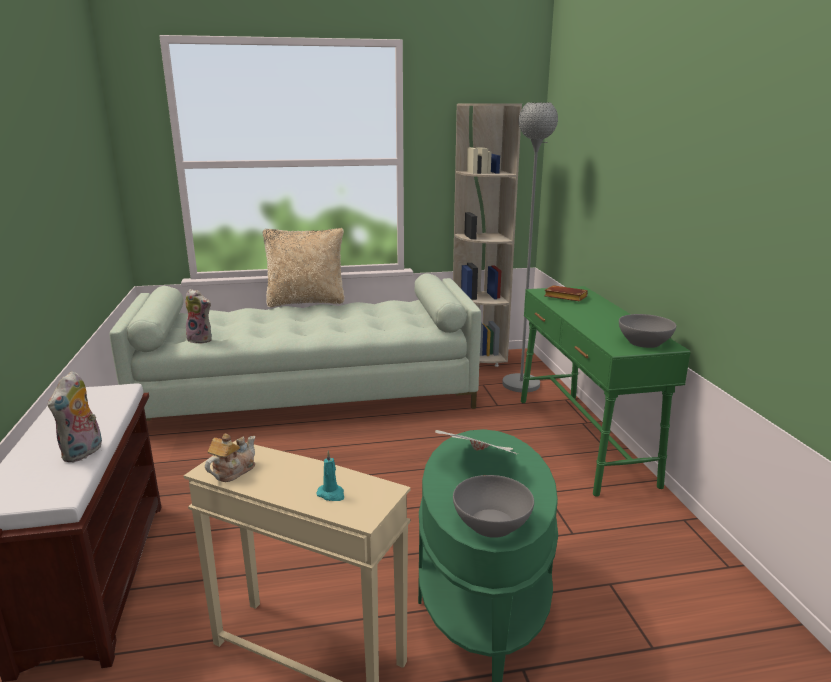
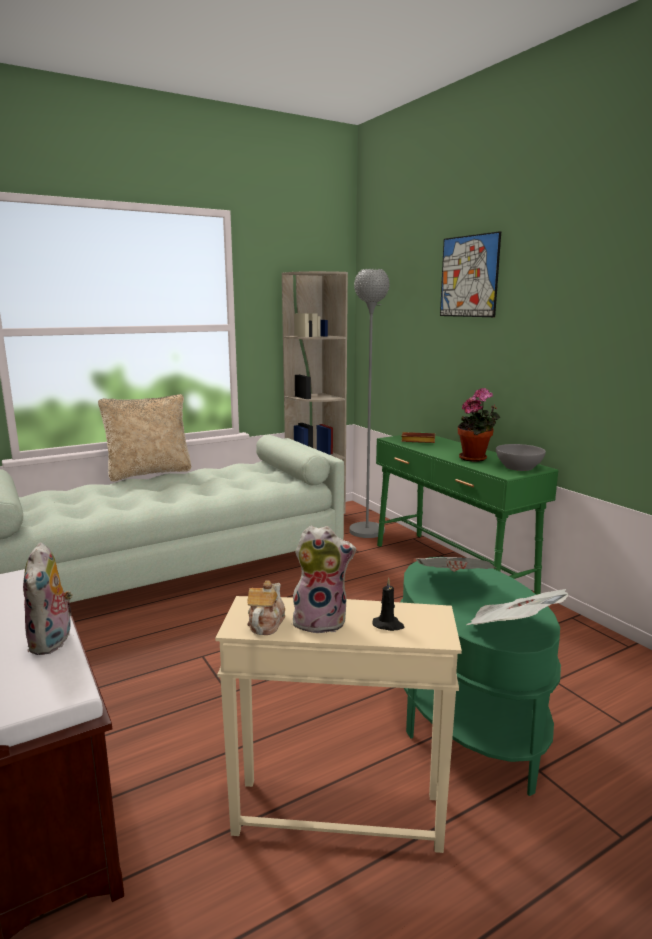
camera: 20 degrees left, 5 degrees down
(201, 339) = (62, 519): plush toy -> plush toy (321, 621)
(331, 494) = (388, 625): turquoise candle -> black candle
(491, 523) = (512, 630): grey bowl -> newspaper
(606, 326) = (475, 458): none -> potted plant
(634, 114) = (469, 276): none -> picture

